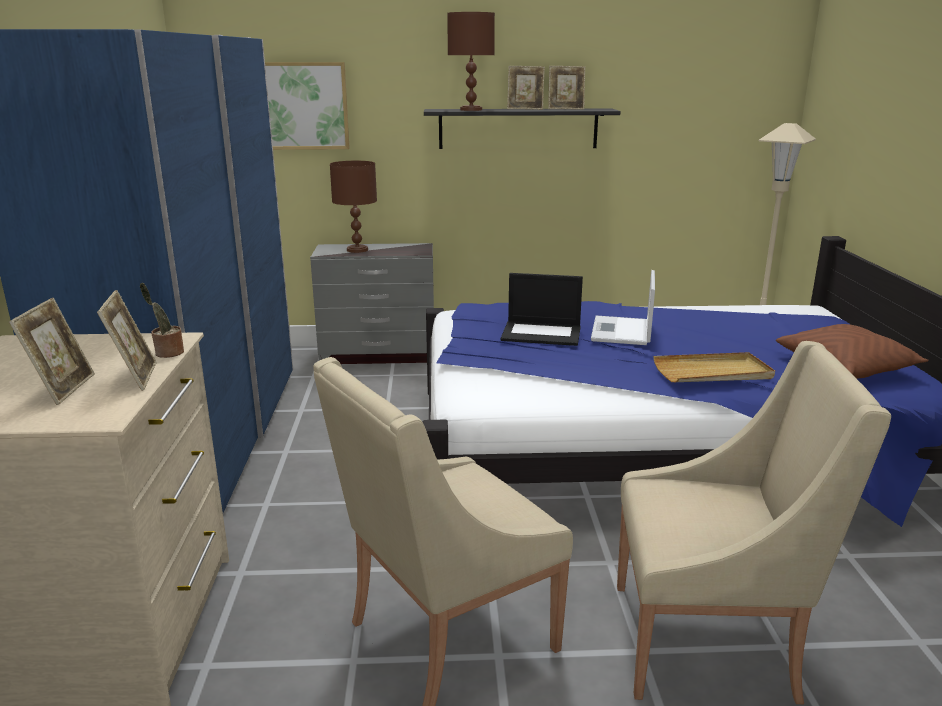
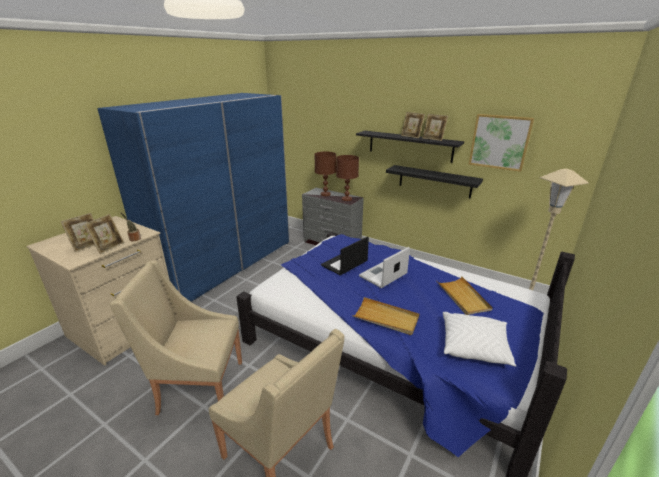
camera: 35 degrees right, 5 degrees up
(305, 106) = (314, 123): picture -> picture (499, 142)
(470, 110) = (381, 134): brown table lamp -> brown table lamp (346, 199)
(542, 333) = (344, 264): laptop -> laptop turned 90 degrees clockwise
(568, 186) = (434, 181): none -> black shelf
(753, 327) = (463, 297): none -> beige tray
(846, 367) = (474, 346): brown pillow -> white pillow

